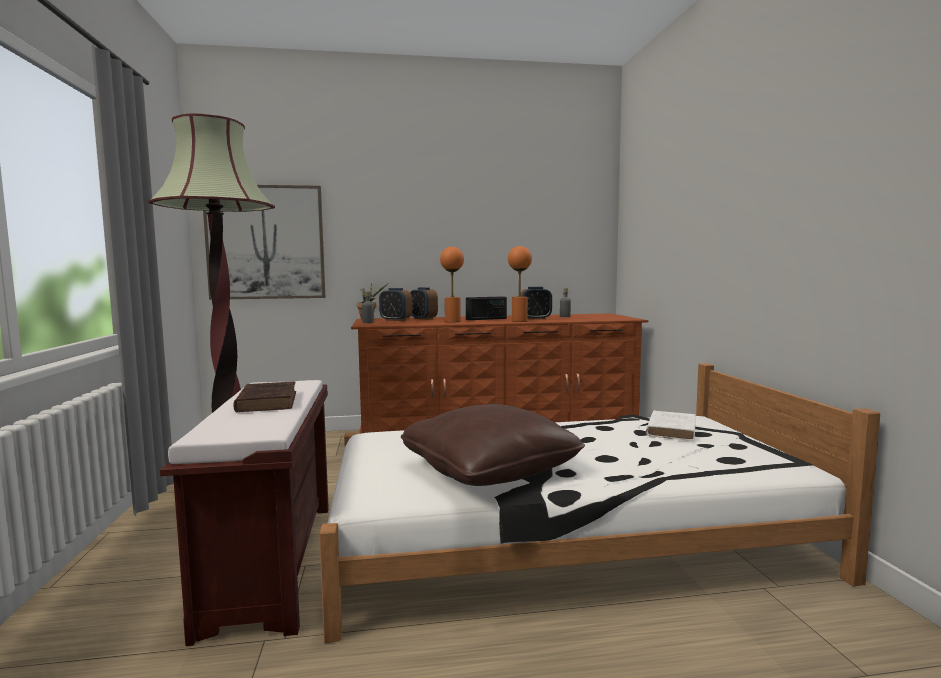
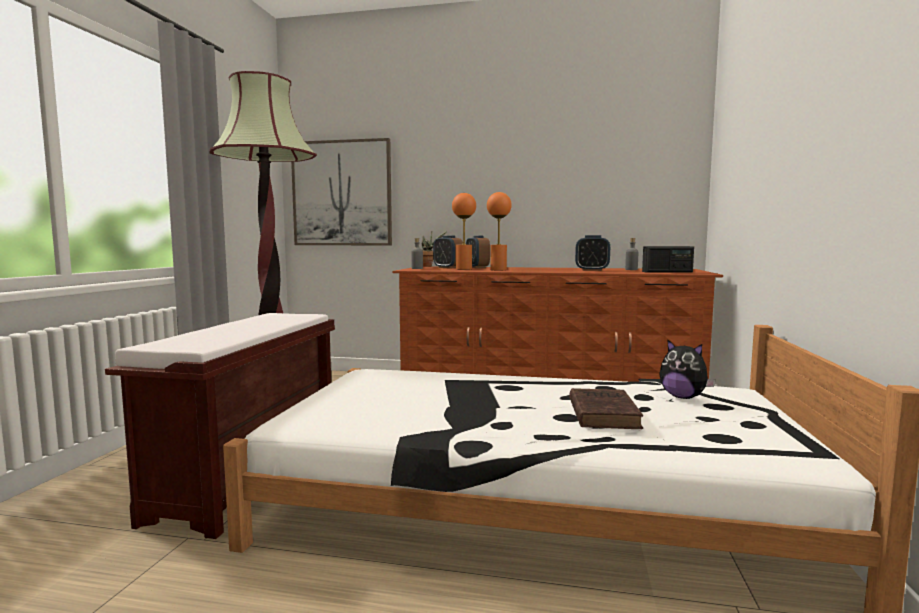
camera: 20 degrees right, 0 degrees up
(267, 401) = (249, 326): brown book -> brown book (602, 413)
(486, 319) = (538, 269): radio -> radio (667, 272)
(489, 469) = (429, 412): brown pillow -> none
(519, 321) = (567, 271): orange table lamp -> orange table lamp (464, 269)
(671, 429) = (683, 397): white book -> plush toy

